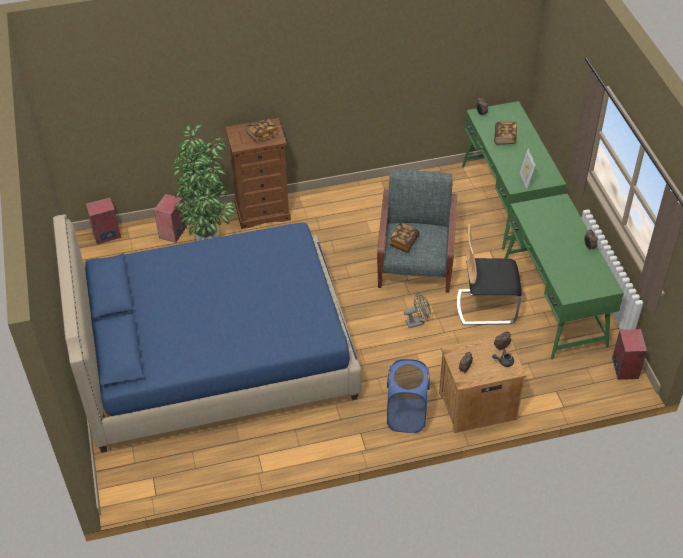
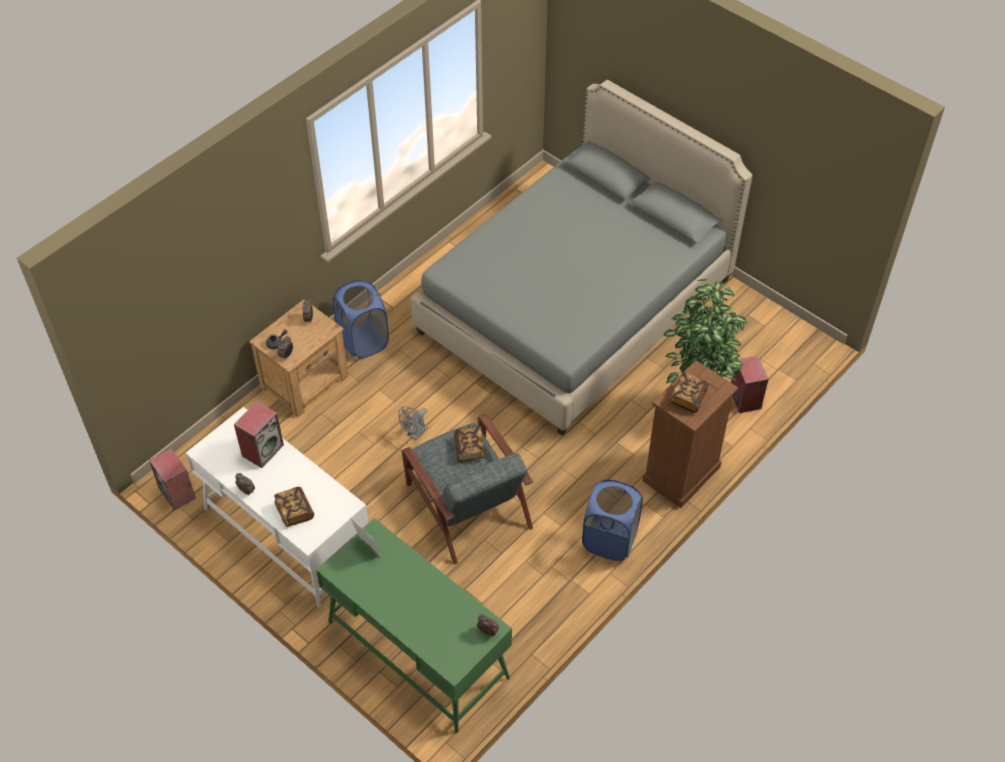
camera: 145 degrees right, 5 degrees up
(106, 235) = (803, 360): speaker -> speaker (262, 450)
(216, 355) = (575, 305): blue bed -> grey bed
(343, 200) = (610, 540): none -> blue laundry basket
(486, 306) = (357, 488): chair -> none
(505, 138) = (431, 604): book -> book (294, 511)
(554, 302) = (287, 532): green desk -> white desk

